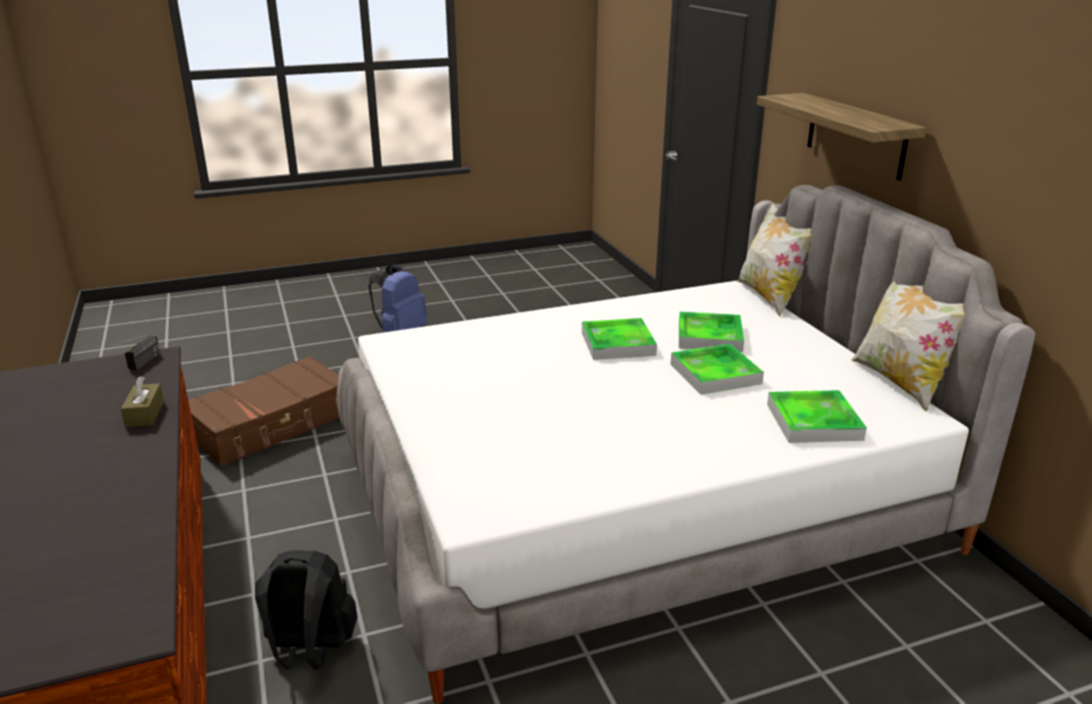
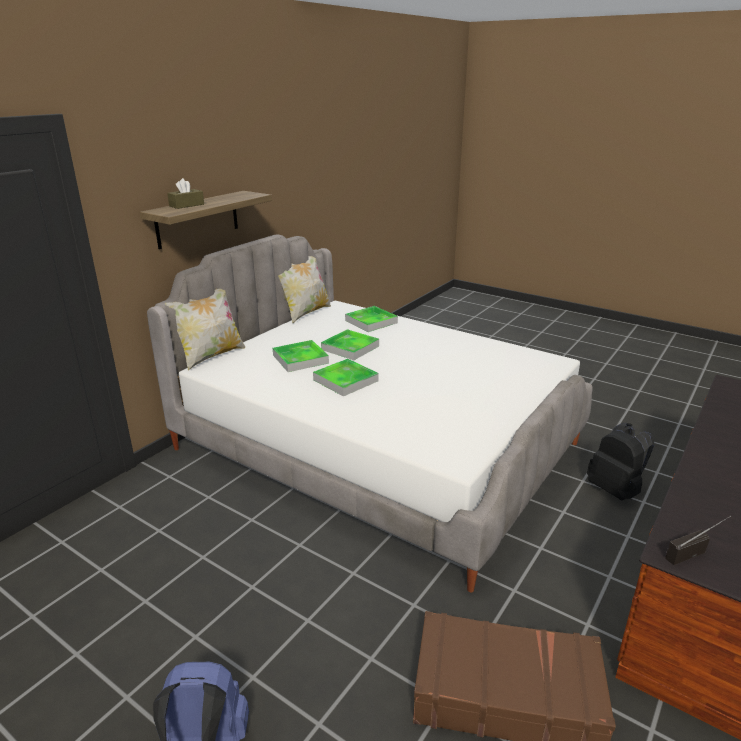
camera: 125 degrees left, 0 degrees up
(145, 414) = (700, 490): brown tissue box -> brown tissue box (186, 205)

